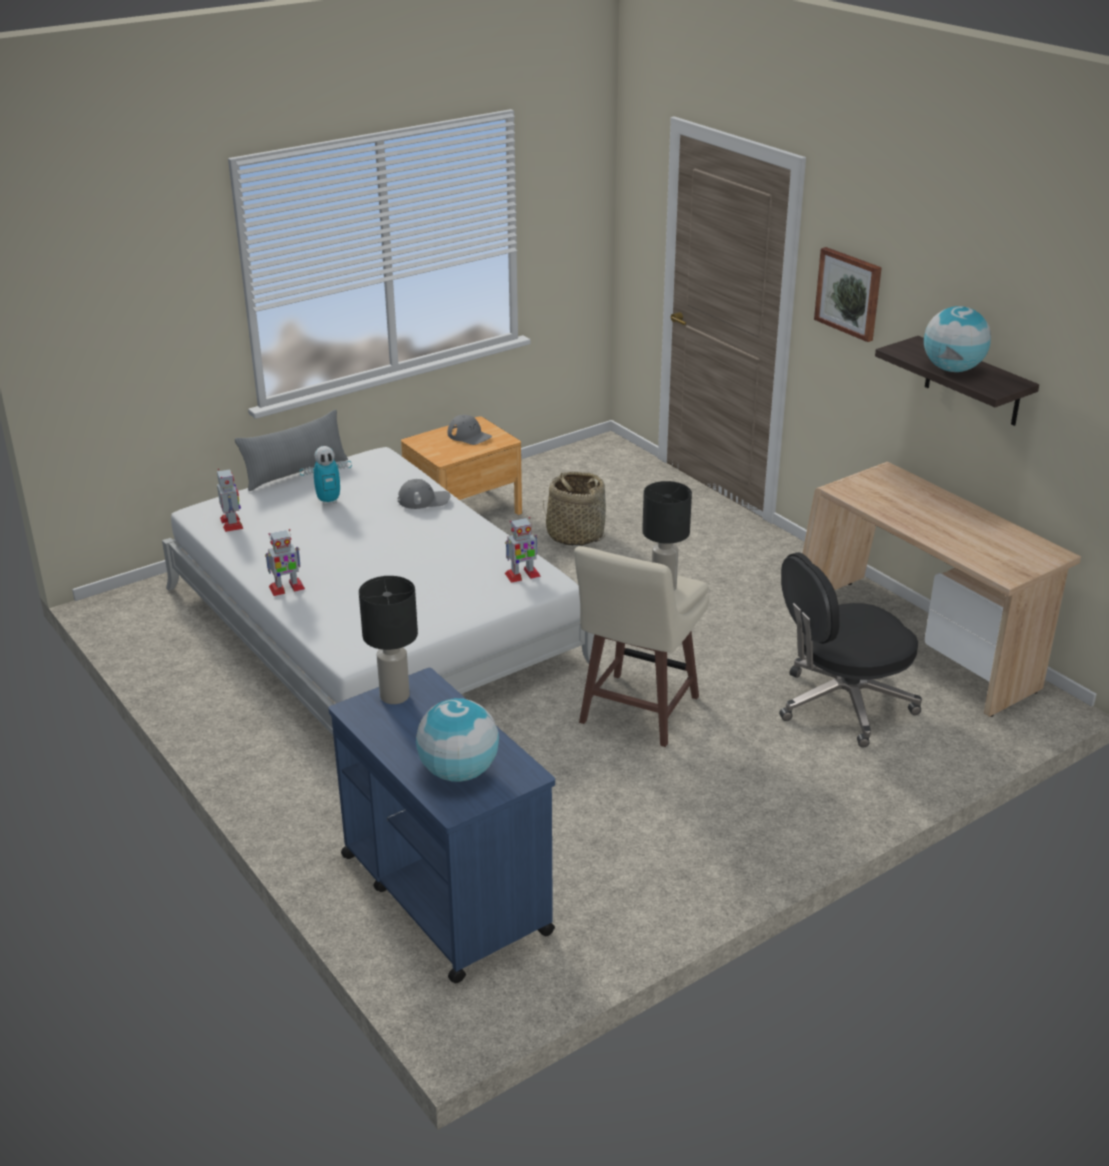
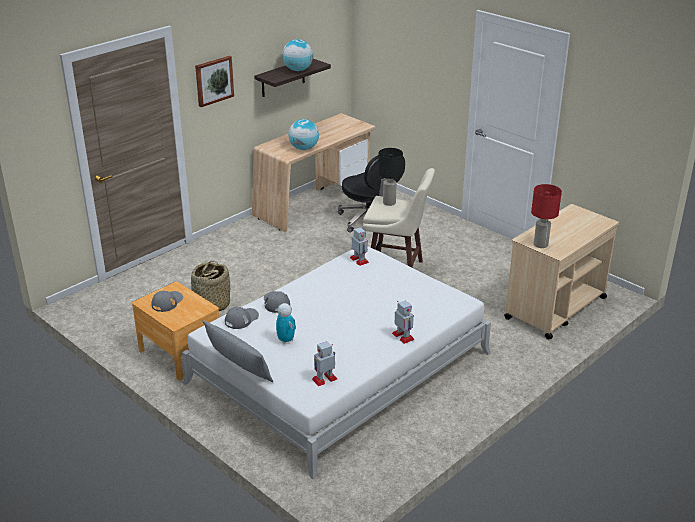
camera: 100 degrees left, 0 degrees up
(393, 473) = (241, 319): none -> grey cap
(394, 696) = (541, 245): black table lamp -> red table lamp
(444, 892) = (555, 308): blue cart -> beige cart
(459, 772) = (583, 223): globe -> globe (304, 148)

